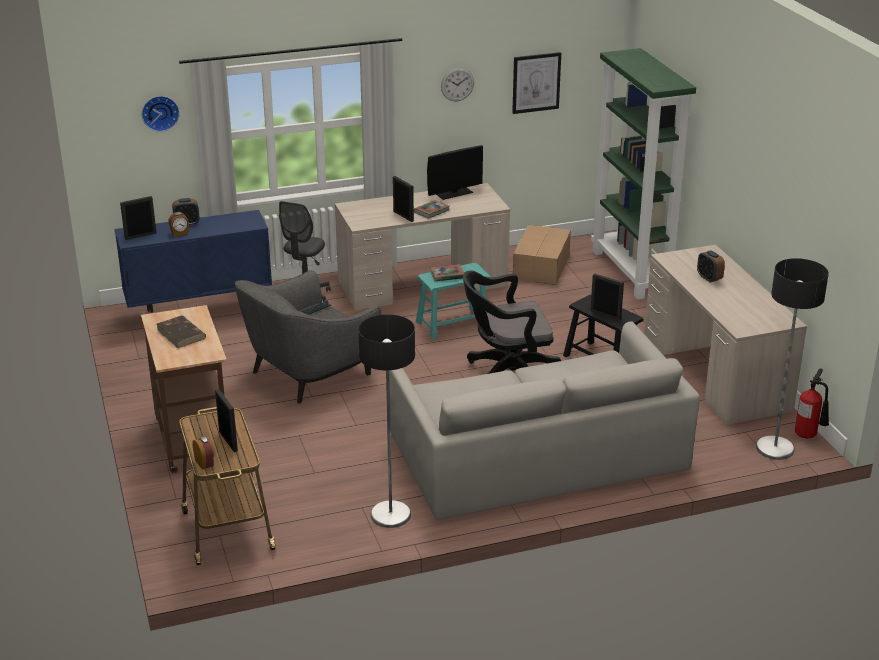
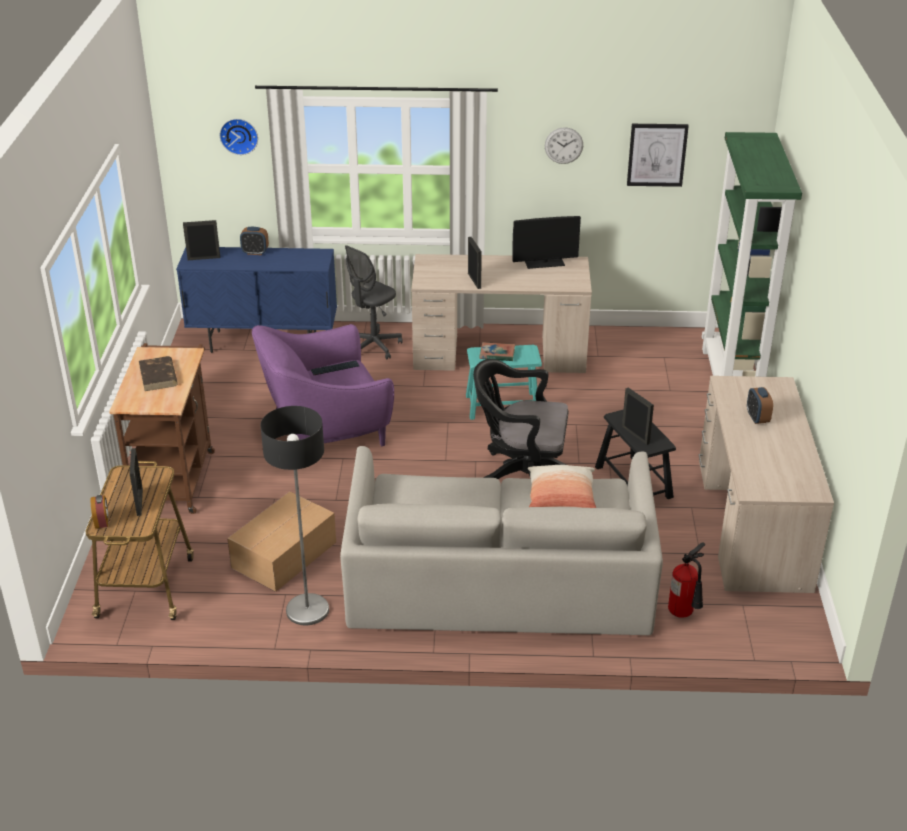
camera: 20 degrees right, 5 degrees up
(179, 233) = (241, 262): alarm clock -> none
(309, 372) = (326, 431): grey armchair -> purple armchair
(431, 211) = (507, 280): book -> none
(542, 266) = (636, 356): cardboard box -> cardboard box (285, 554)
(578, 373) = (561, 498): none -> pillow
(774, 448) = (764, 633): floor lamp -> none
(809, 435) = (815, 627): fire extinguisher -> fire extinguisher (684, 613)

